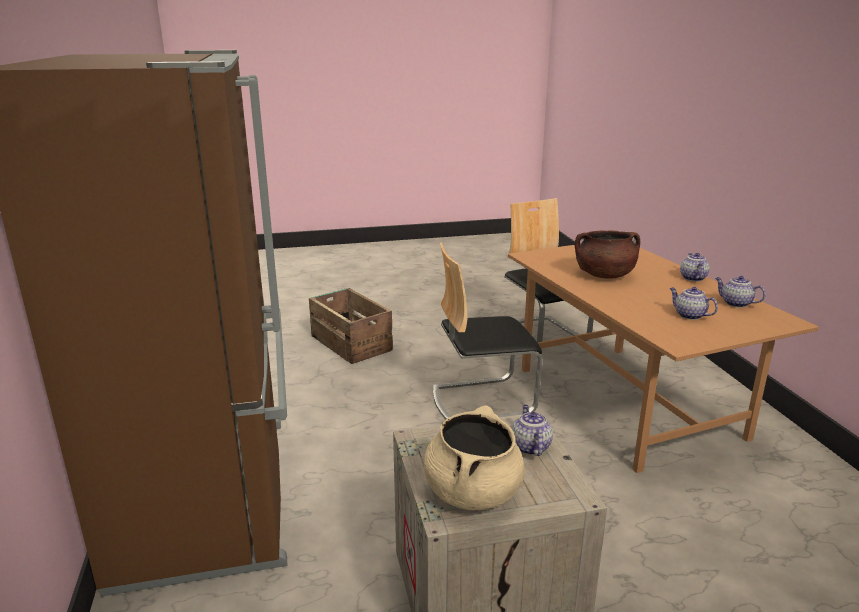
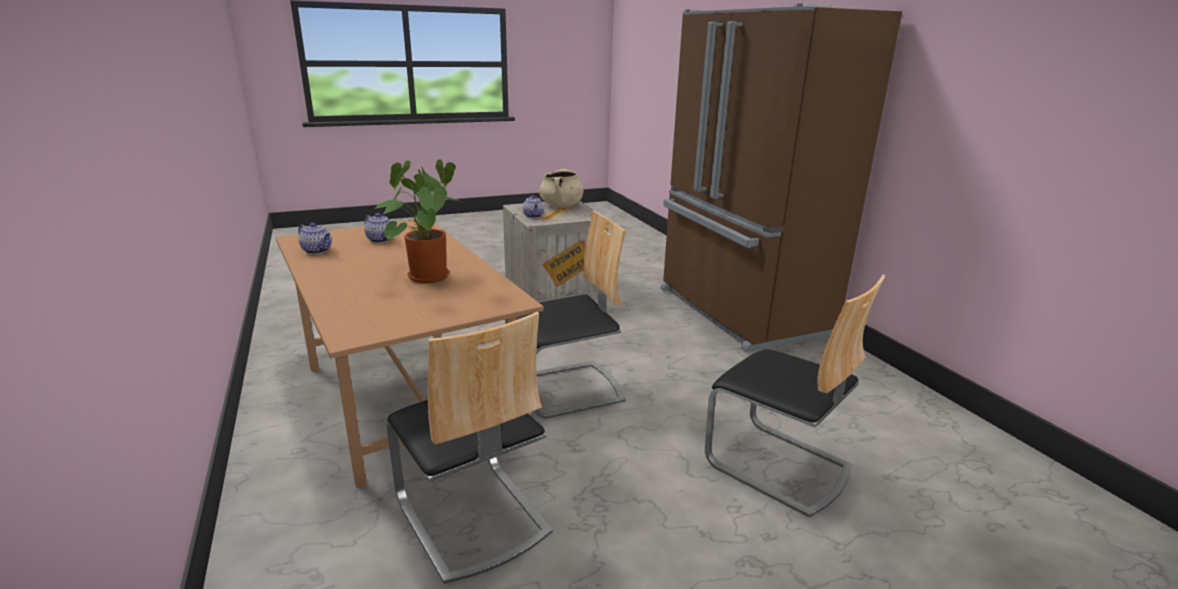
camera: 170 degrees right, 0 degrees up
(351, 343) = (777, 465): crate -> chair
(604, 275) = (426, 275): brown cooking pot -> potted plant
(692, 278) = (318, 276): teapot -> none

